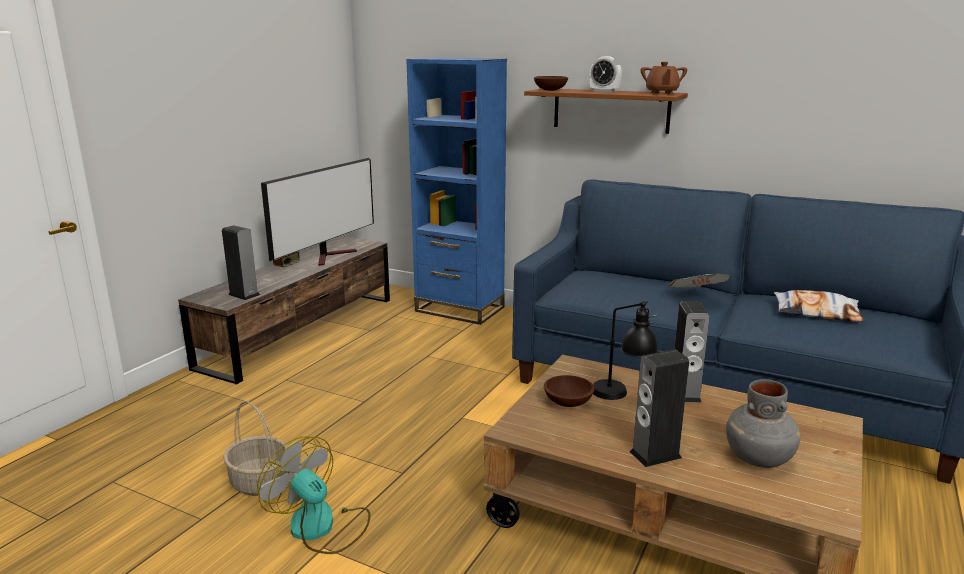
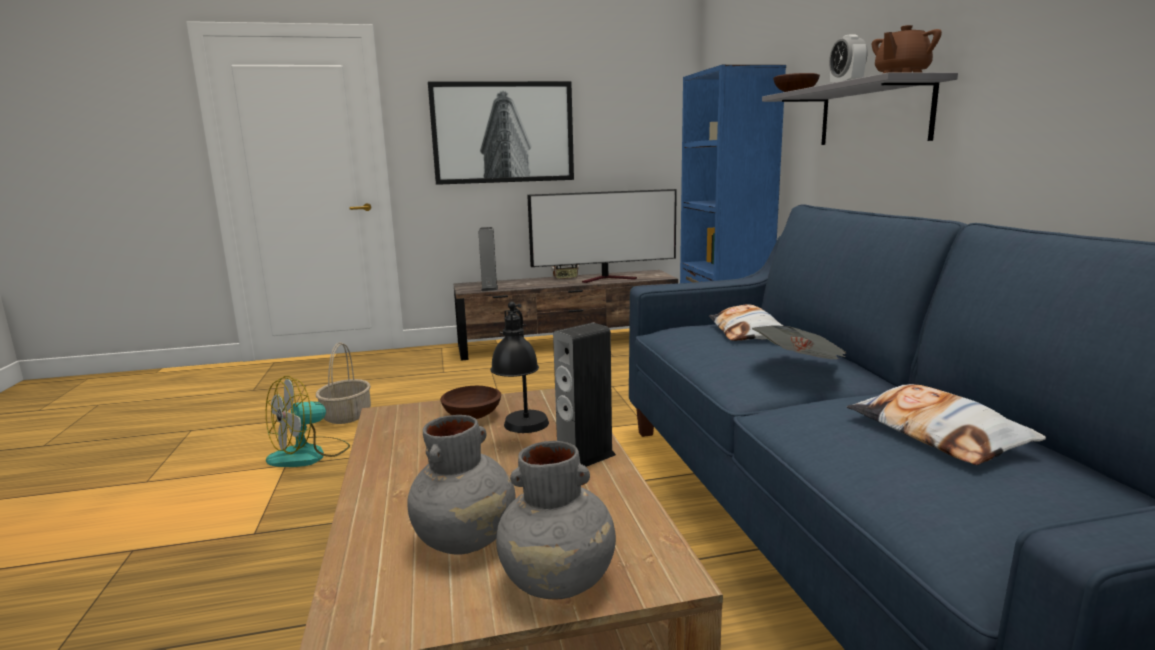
camera: 50 degrees right, 5 degrees down
(205, 112) = (503, 132): none -> picture
(321, 527) = (309, 454): fan -> fan turned 135 degrees counterclockwise
(610, 110) = (873, 114): brown shelf -> grey shelf
(610, 281) = (746, 332): none -> pillow
(655, 455) = (404, 481): speaker -> none
(825, 448) = (558, 581): none -> grey vase

